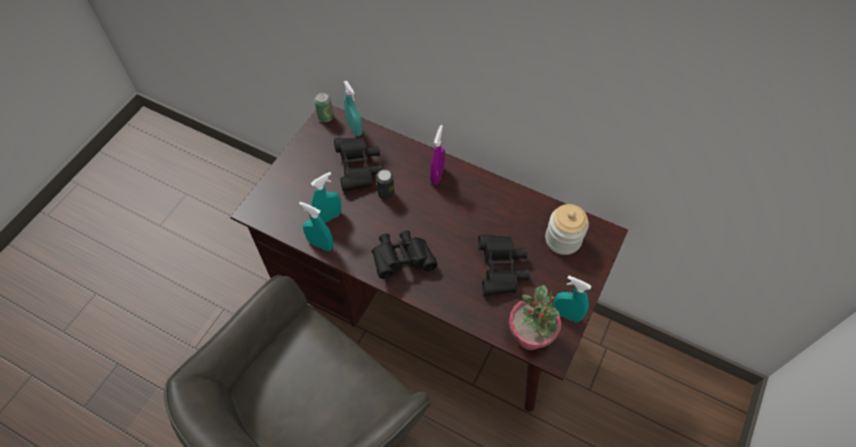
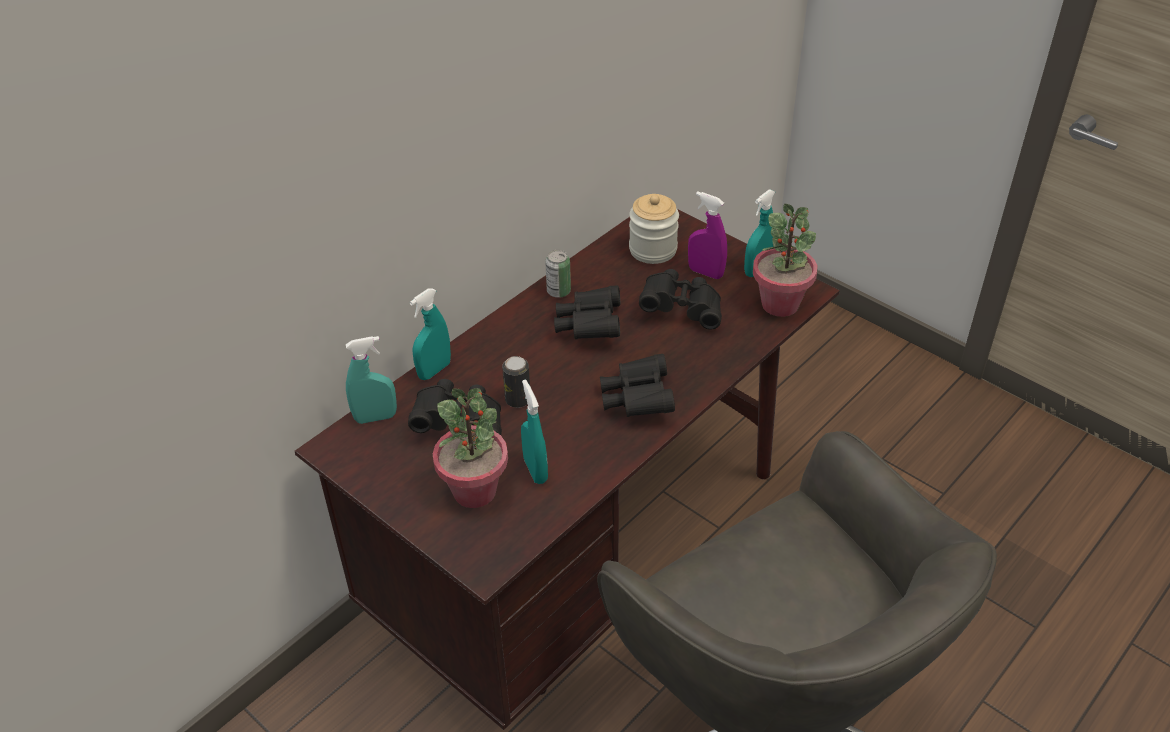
camera: 75 degrees left, 15 degrees down
(307, 191) = (475, 491): none -> potted plant
(320, 244) = (581, 486): turquoise spray bottle -> turquoise spray bottle (434, 370)
(326, 117) = (332, 449): can -> can (558, 291)
(437, 175) = (507, 341): purple spray bottle -> purple spray bottle (705, 272)
(466, 217) = (589, 326): none -> black binoculars

